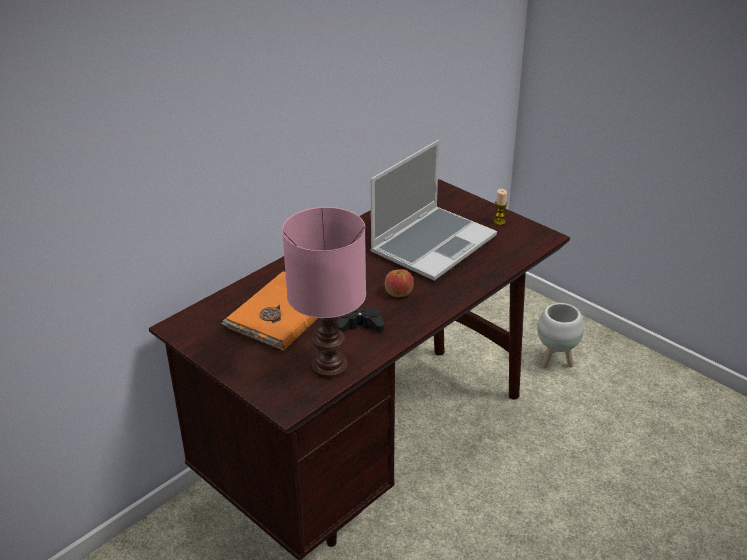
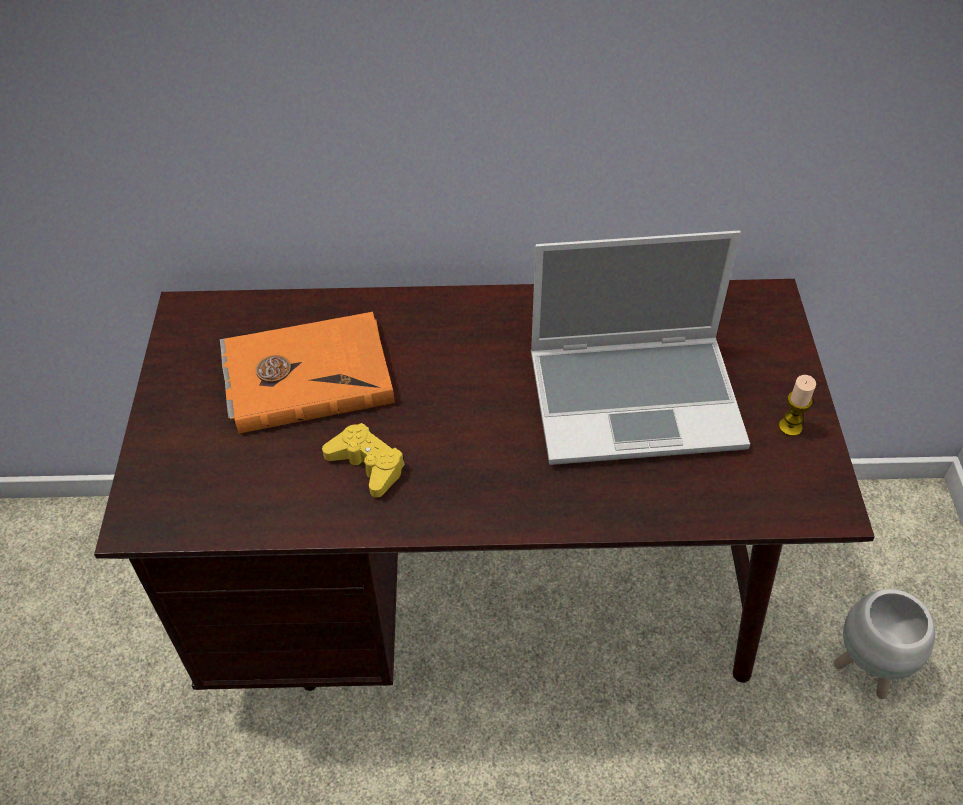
camera: 45 degrees right, 15 degrees up
(328, 366) = (252, 499): pink table lamp -> none
(359, 325) = (367, 465): black game controller -> yellow game controller
(398, 293) = (482, 449): apple -> none

